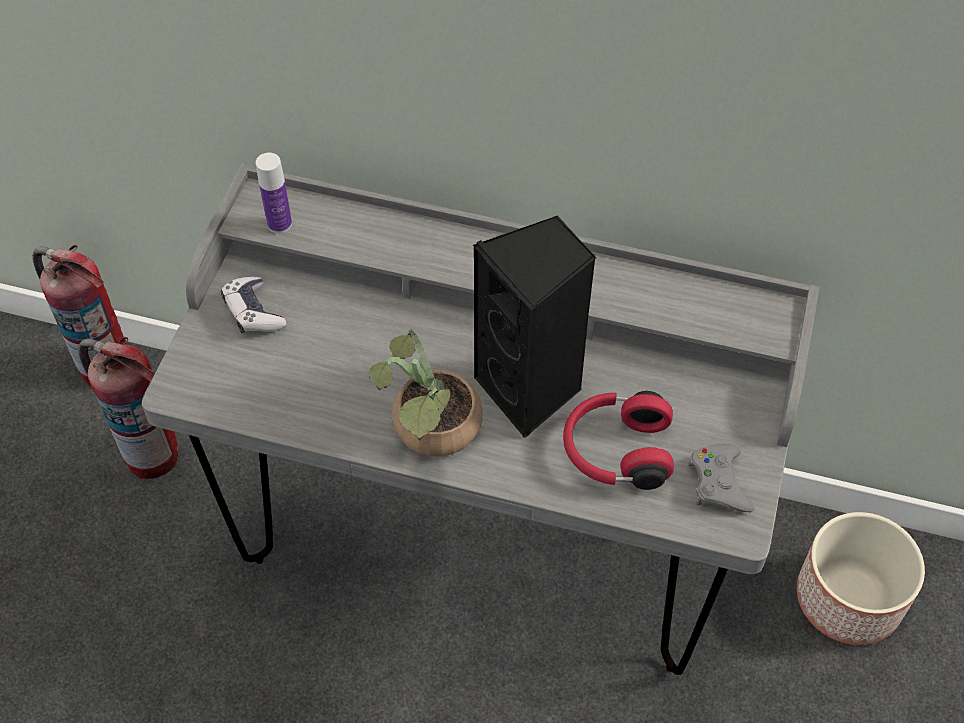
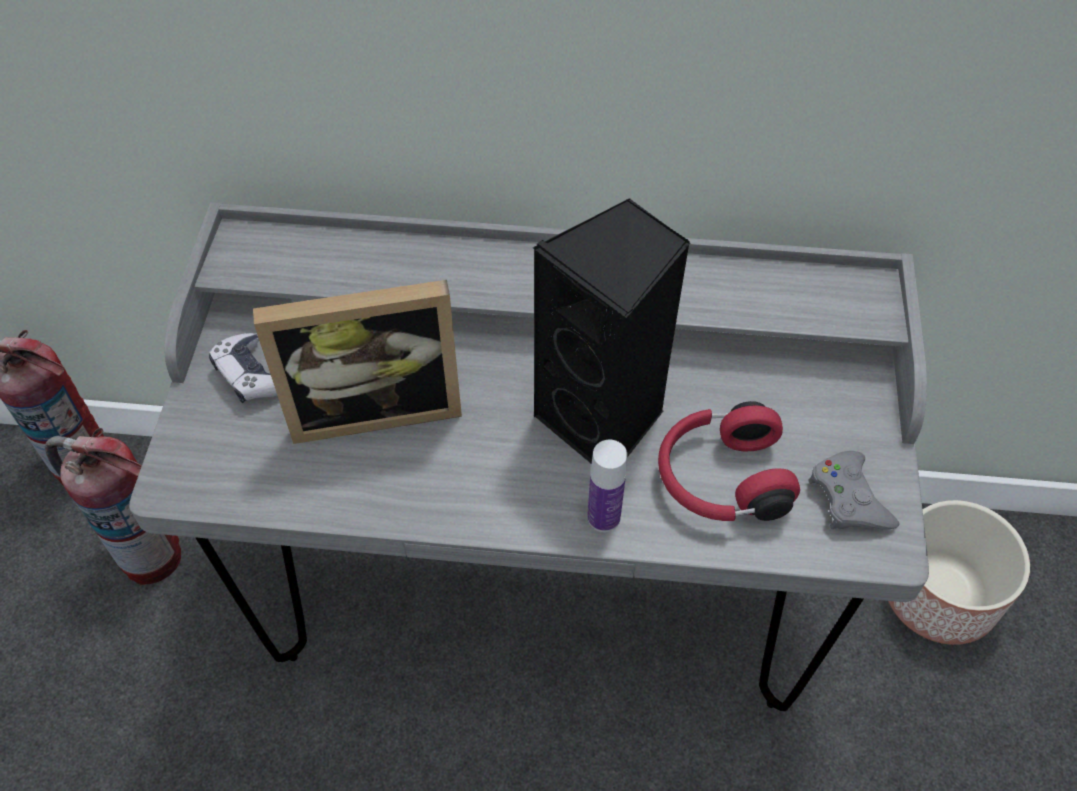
camera: 10 degrees left, 0 degrees up
(279, 224) = (268, 266): bottle -> bottle (603, 517)
(347, 351) = (375, 406): none -> picture frame
(431, 432) = (496, 489): potted plant -> none

